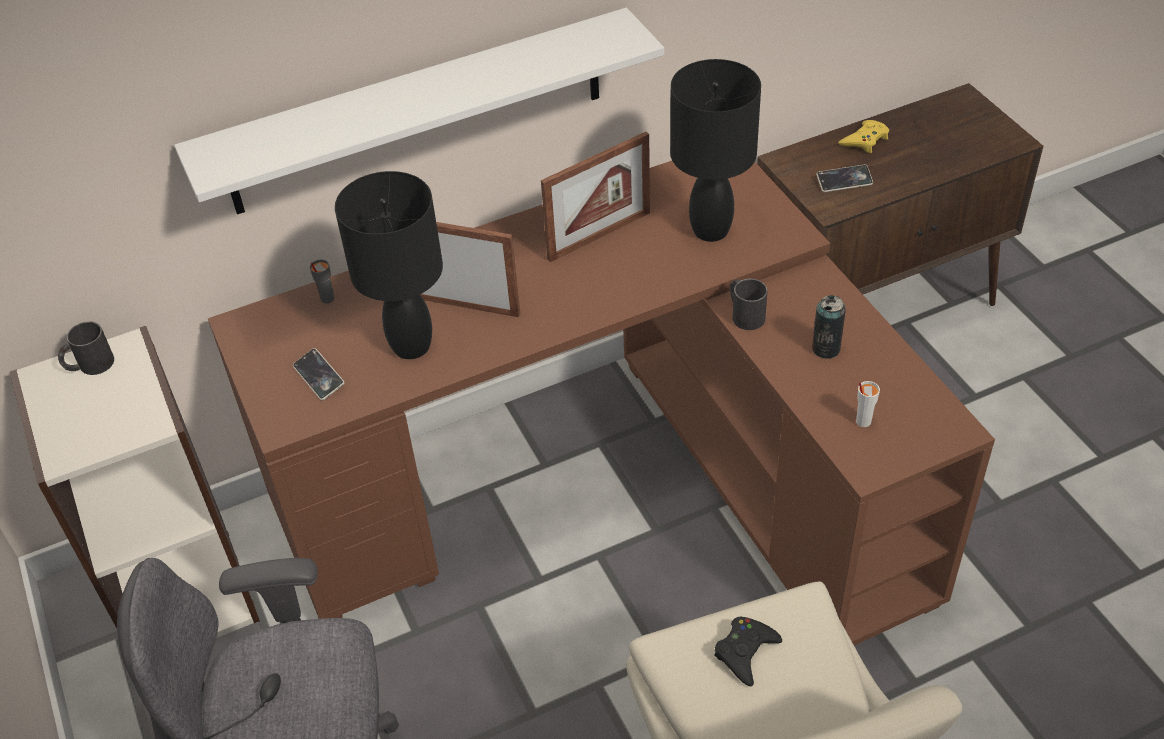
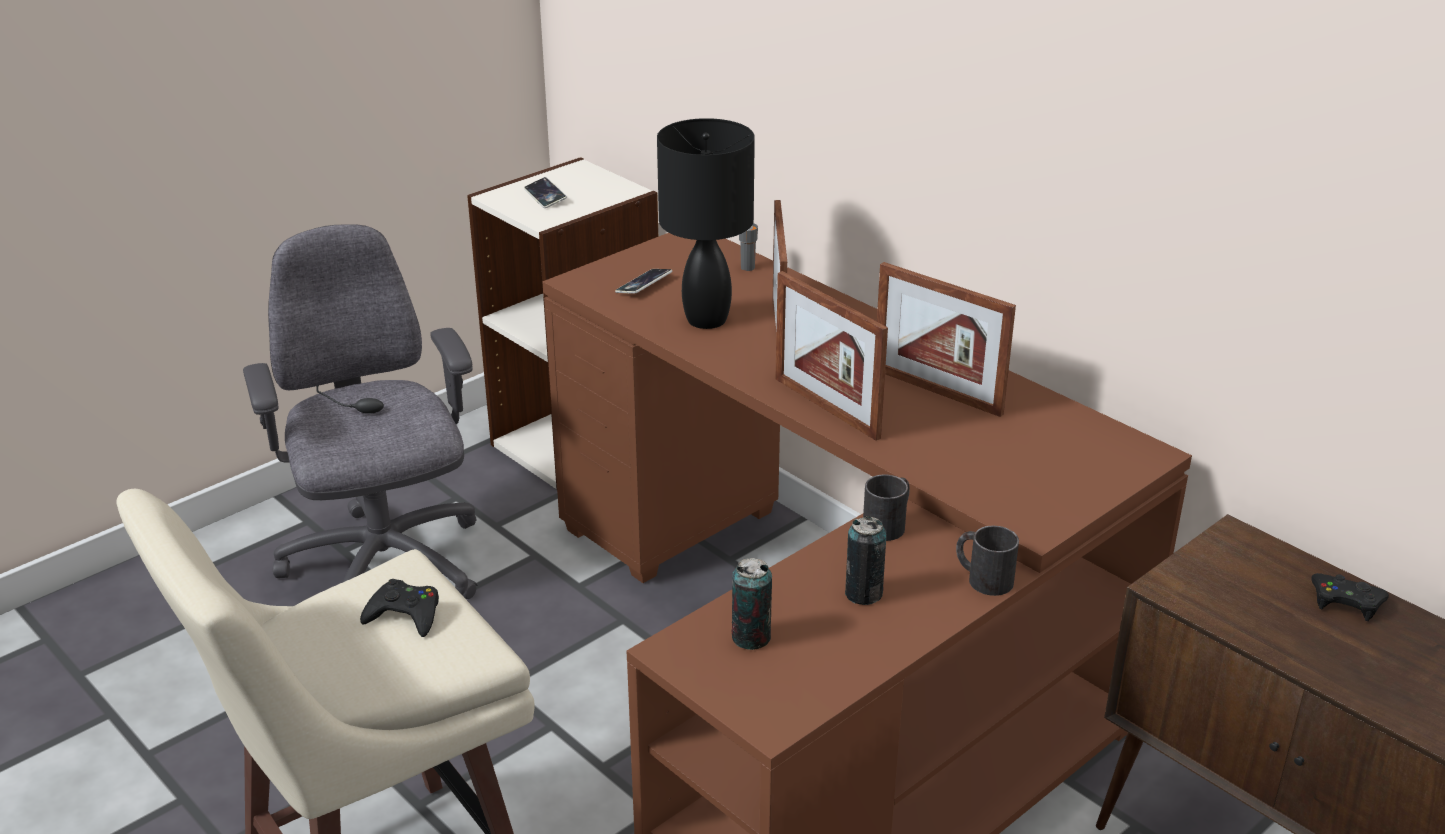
camera: 70 degrees right, 15 degrees down
(89, 365) = (599, 182): black mug -> black mug (982, 578)
(417, 113) = (887, 151): white shelf -> none
(597, 303) = (826, 408): none -> picture frame
(710, 229) = (1002, 462): black table lamp -> none
(844, 181) = (1236, 593): phone -> phone (545, 196)
(863, 421) = (751, 637): white cup -> can
(865, 140) = (1346, 601): yellow game controller -> black game controller

